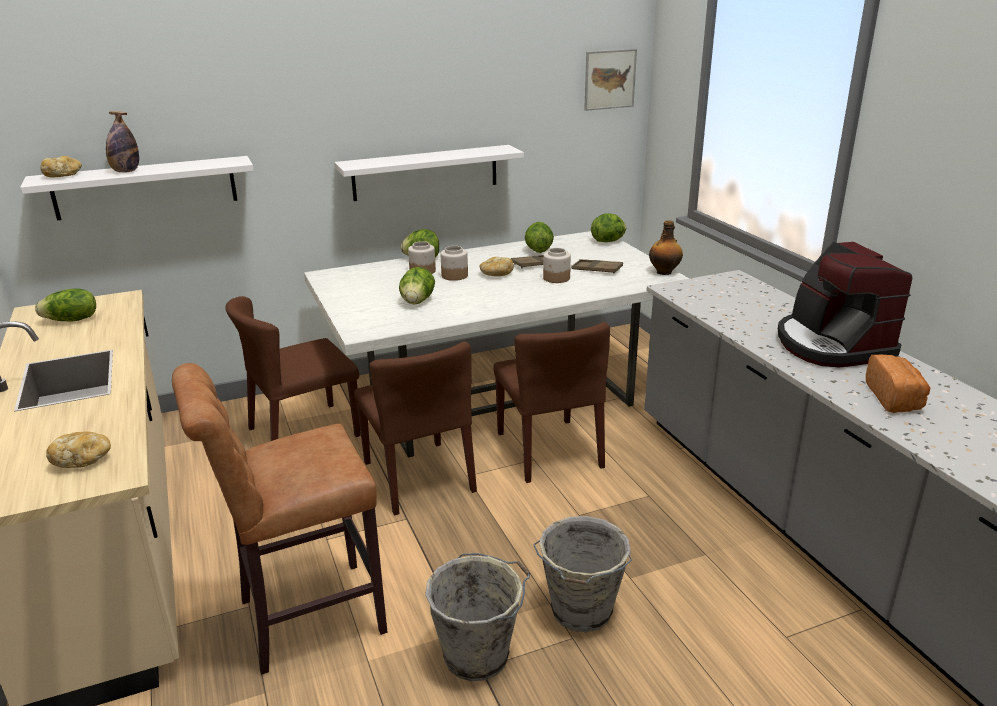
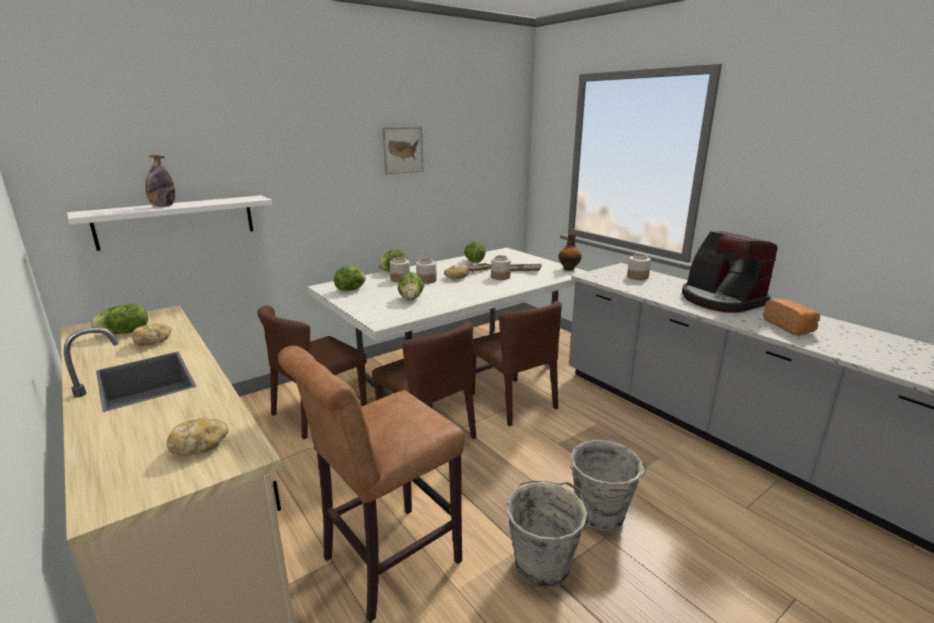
camera: 15 degrees left, 5 degrees down
(62, 176) = (105, 210): bread -> bread (153, 342)
(425, 172) = (391, 209): white shelf -> none
(608, 241) = (517, 253): lettuce -> lettuce (351, 289)
(609, 79) = (507, 144): picture -> picture (403, 150)
(741, 296) = (637, 277): none -> jar

